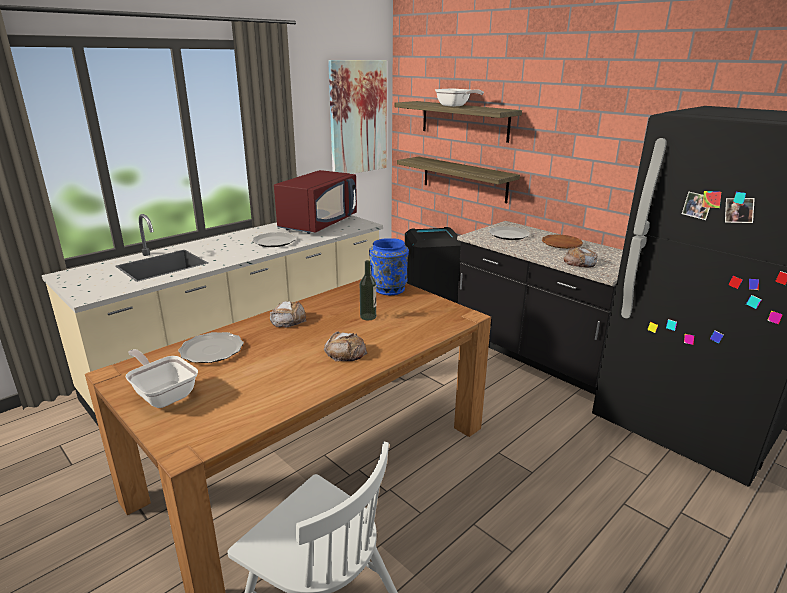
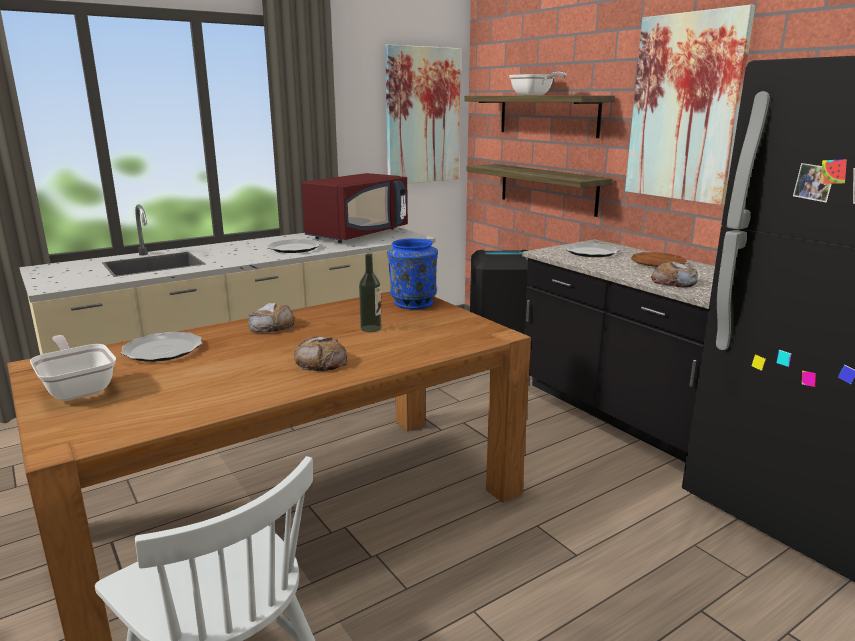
camera: 10 degrees right, 5 degrees down
(579, 125) = (684, 108): none -> picture

